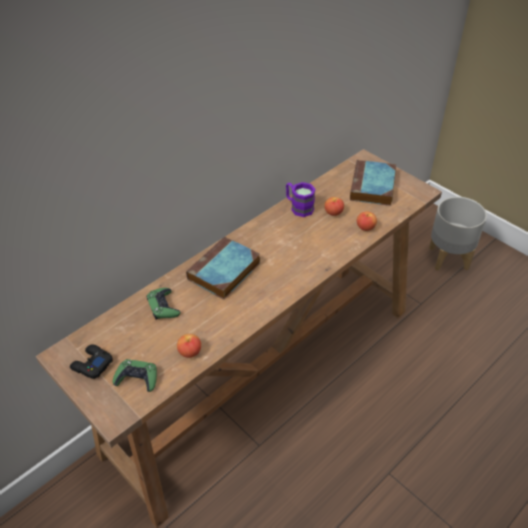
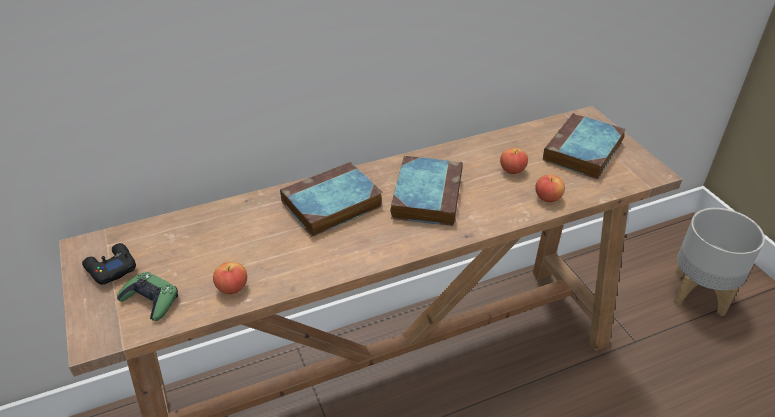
camera: 20 degrees right, 5 degrees down
(163, 307) = (234, 225): green game controller -> none
(285, 246) = (426, 194): none -> book
(298, 207) = (469, 153): purple mug -> none

